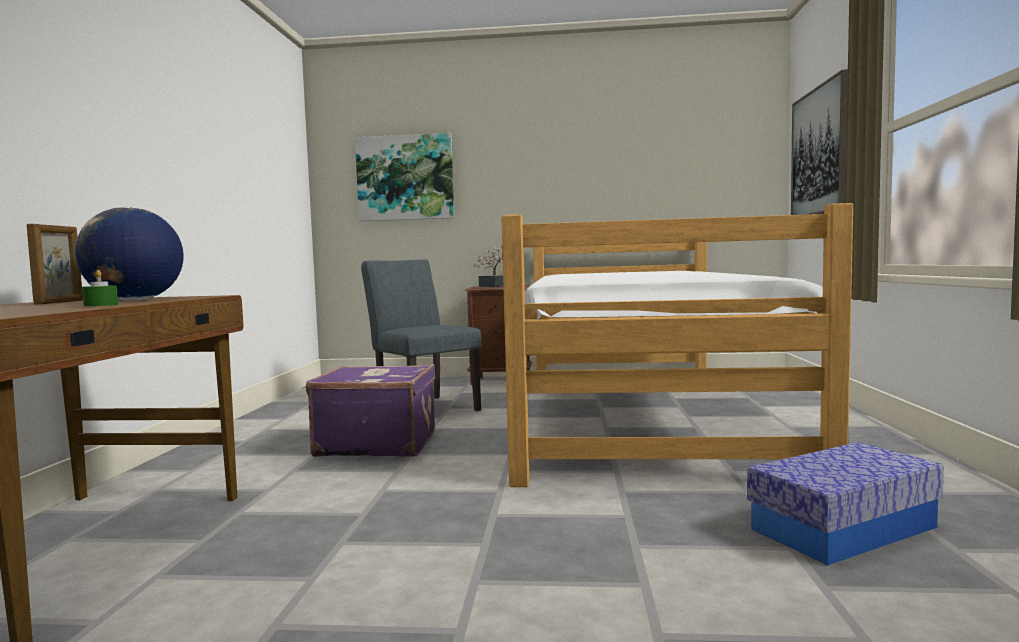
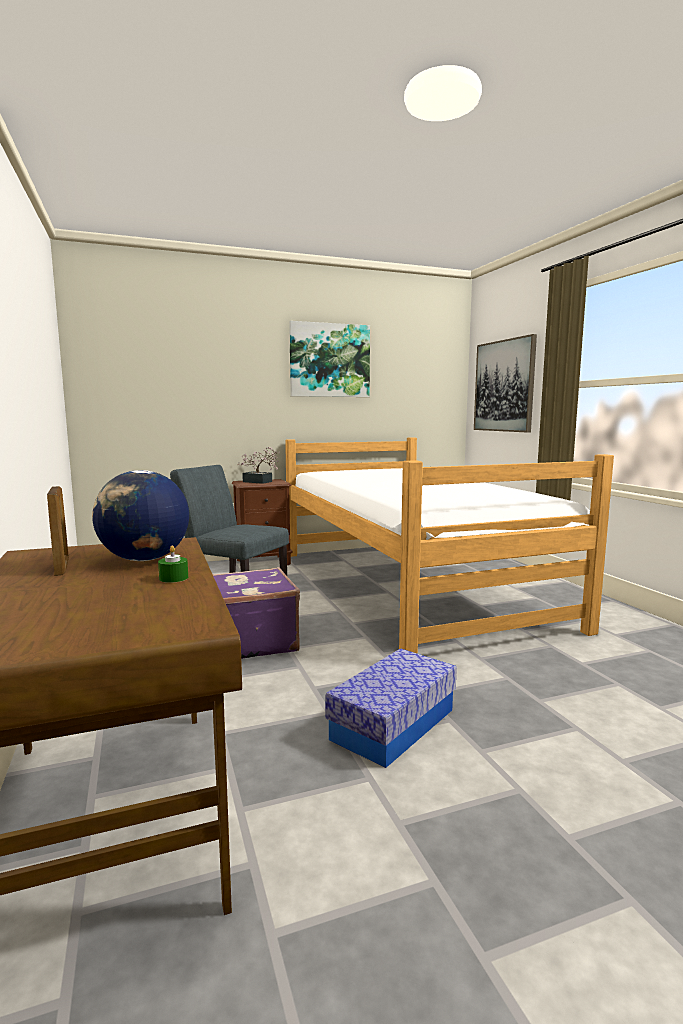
camera: 25 degrees left, 5 degrees up
(405, 178) = (167, 380): picture -> picture (329, 360)
(843, 528) = (626, 664): storage box -> storage box (393, 724)

